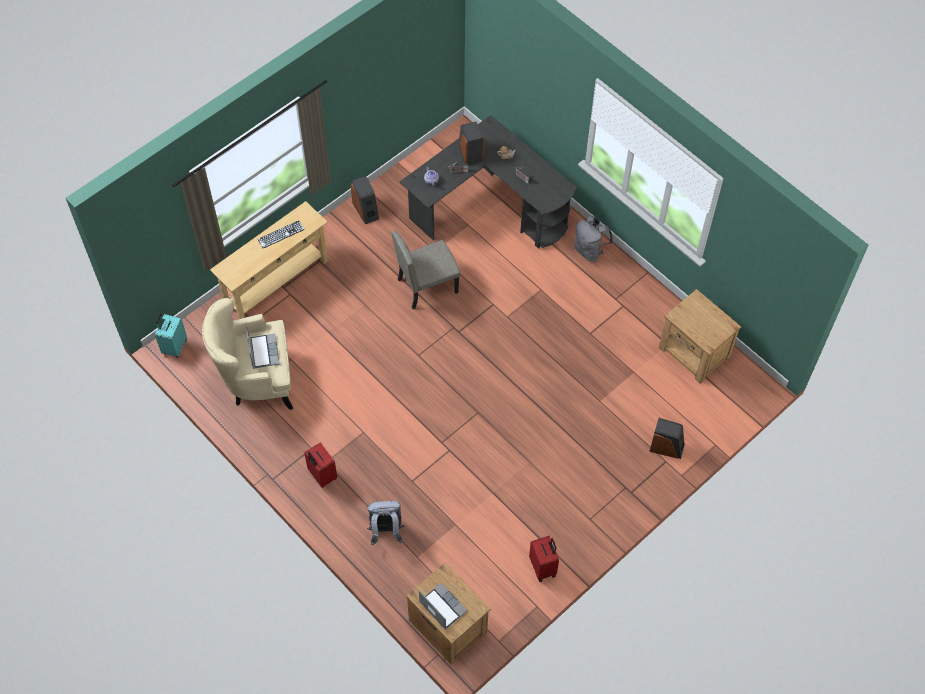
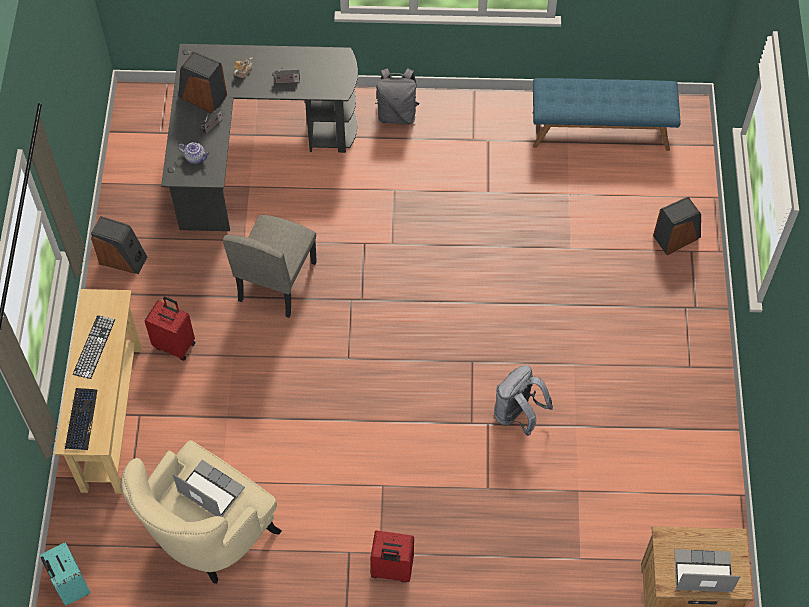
camera: 45 degrees left, 0 degrees up
(238, 264) = (81, 419): none -> keyboard
(386, 531) = (520, 563): grey backpack -> grey backpack (518, 415)
(543, 567) = (703, 452): red suitcase -> red suitcase (175, 344)
(694, 353) = (600, 130): brown nightstand -> blue bench

